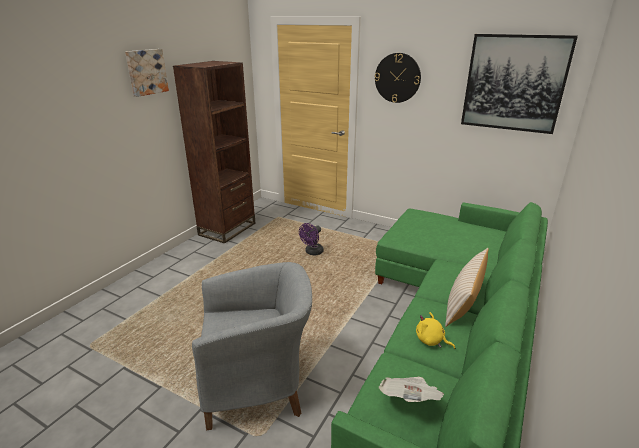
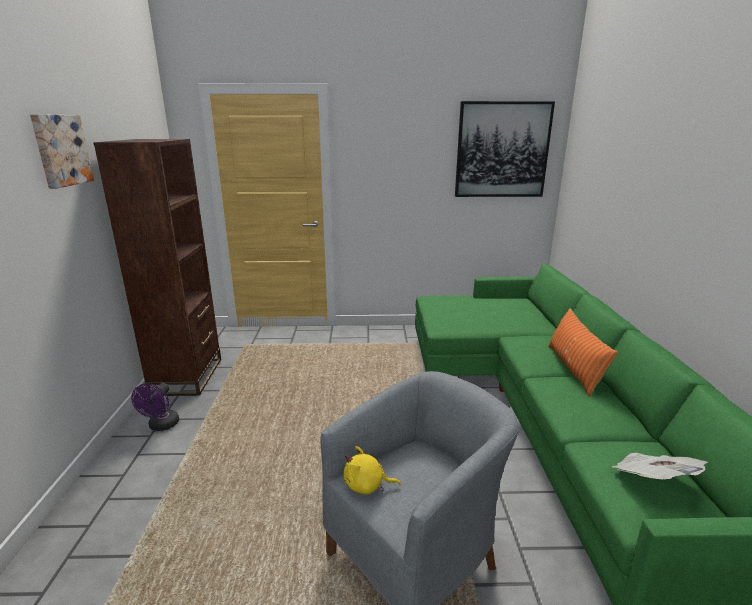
camera: 30 degrees left, 5 degrees down
(312, 252) = (327, 374): purple fan -> purple fan (161, 426)
(397, 78) = (379, 153): wall clock -> none
(431, 341) = (595, 414): yellow plush toy -> yellow plush toy (367, 485)
(463, 302) = (574, 368): beige pillow -> orange pillow

